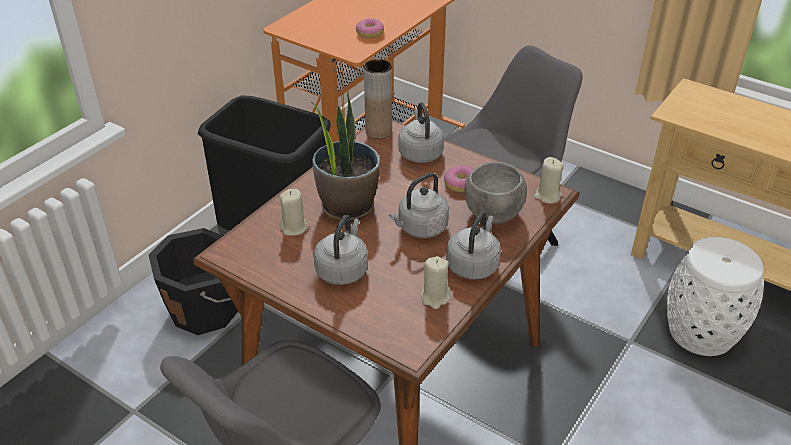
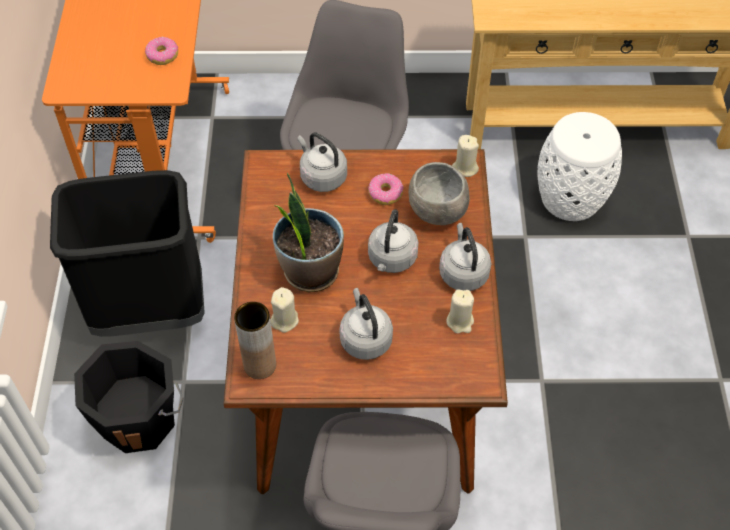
camera: 35 degrees left, 15 degrees up
(378, 131) = (263, 171): brown vase -> brown vase (260, 365)

